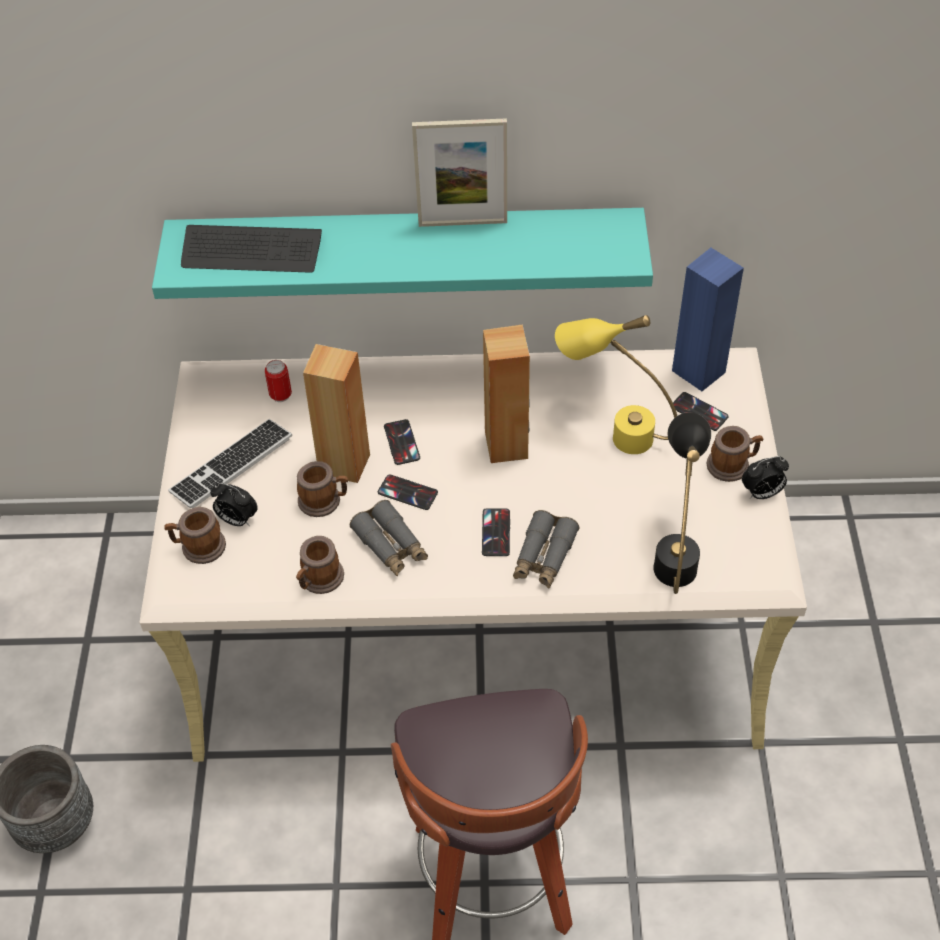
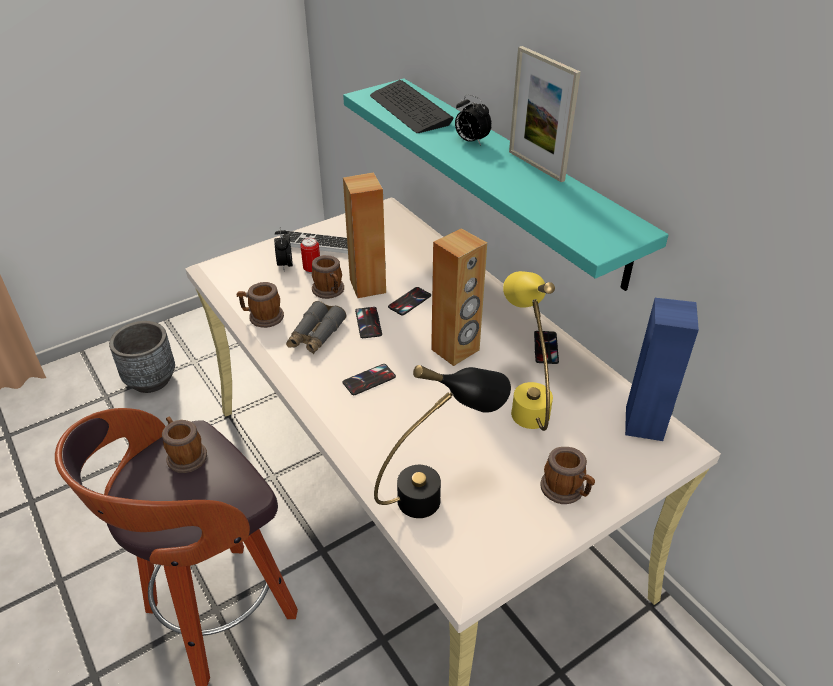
camera: 55 degrees right, 10 degrees down
(198, 547) = (252, 260): mug -> mug (185, 455)
(280, 395) = (399, 238): can -> can (312, 270)
(544, 557) = (367, 415): grey binoculars -> none
(699, 412) = (601, 443): phone -> phone (545, 347)
(761, 493) = (554, 525): alarm clock -> alarm clock (471, 141)

